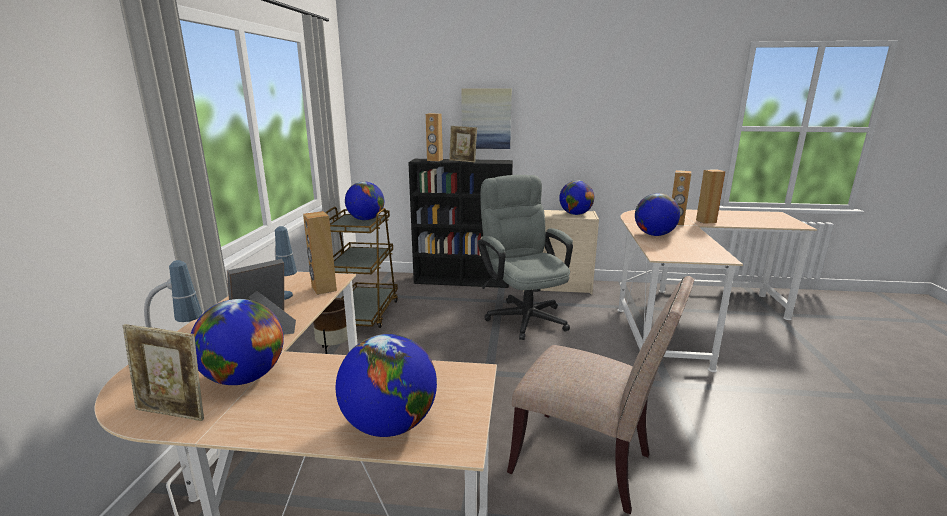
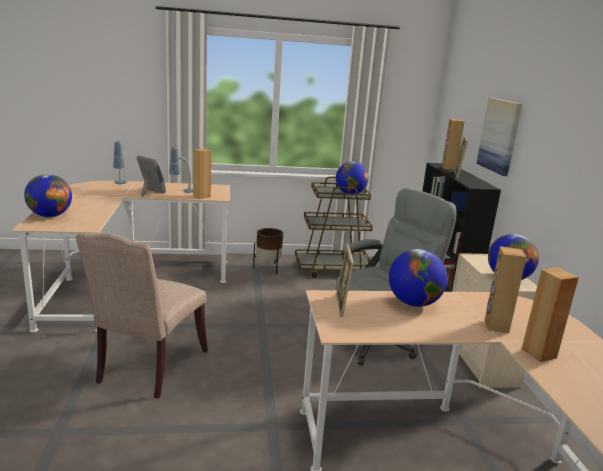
camera: 75 degrees right, 0 degrees up
(173, 412) = (75, 190): picture frame -> picture frame (341, 306)
(244, 378) = (99, 194): globe -> none

